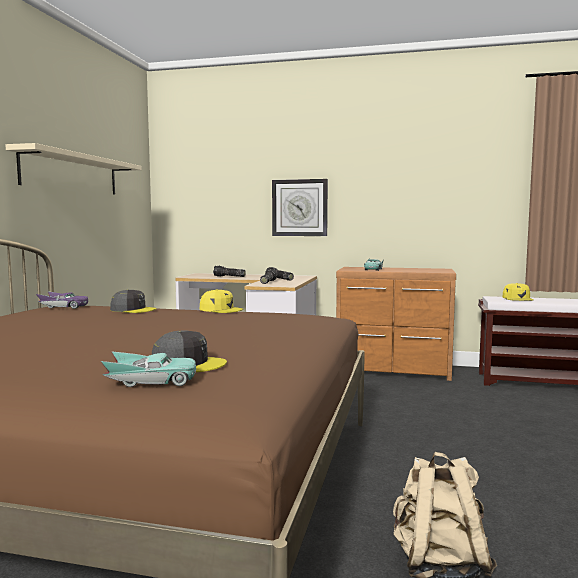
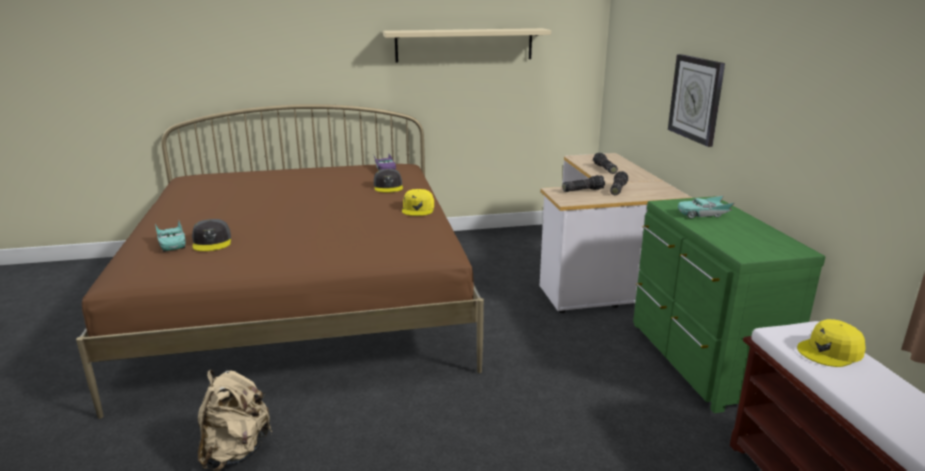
camera: 65 degrees right, 15 degrees up
(394, 370) = (700, 361): brown dresser -> green dresser

